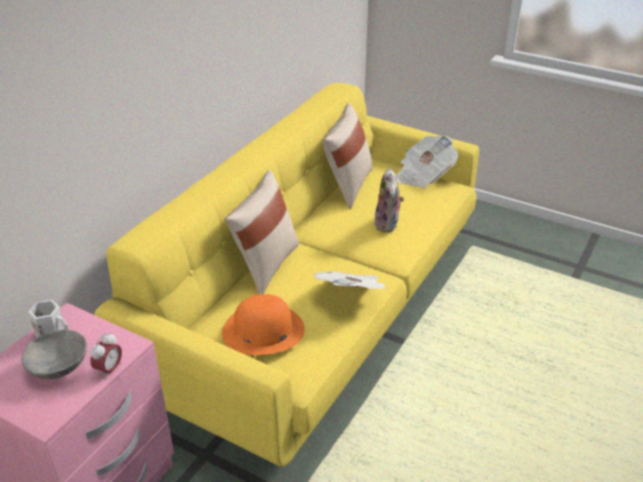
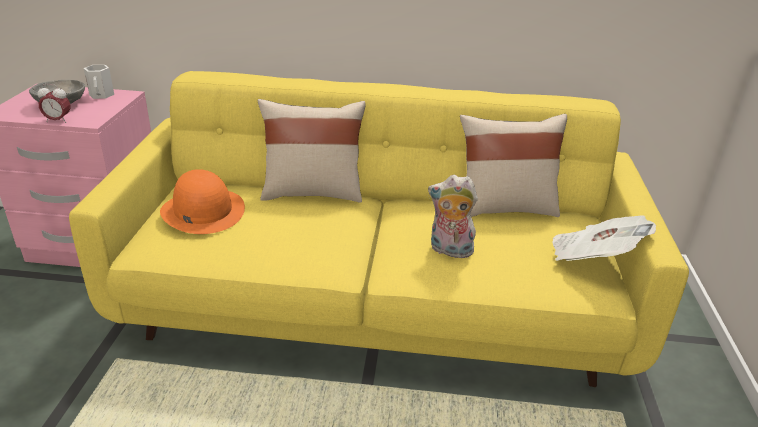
camera: 65 degrees right, 5 degrees down
(352, 295) = (290, 252): newspaper -> none
(388, 224) = (449, 251): plush toy -> plush toy turned 45 degrees clockwise

